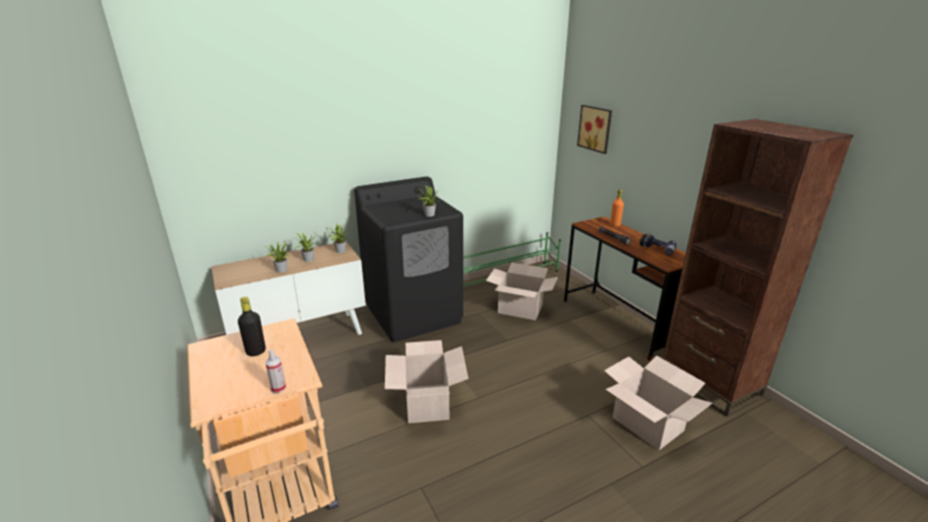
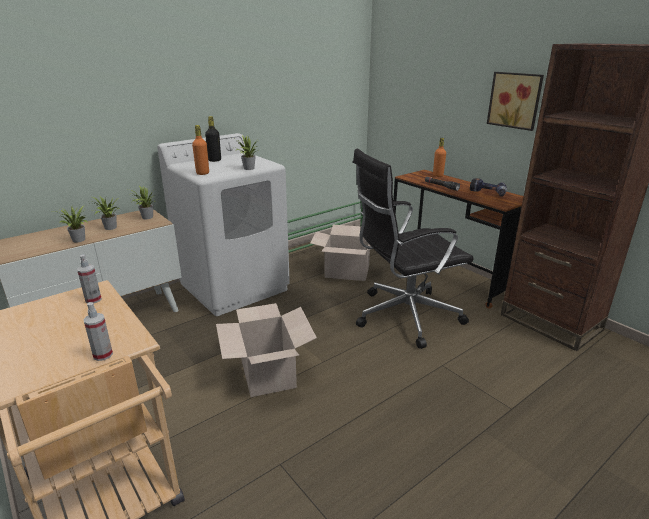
camera: 10 degrees left, 0 degrees up
(256, 351) = (64, 319): black bottle -> black bottle (215, 160)
(280, 336) = (93, 300): none -> spray bottle
(388, 218) = (202, 173): none -> orange bottle
(414, 314) = (234, 286): black washing machine -> white washing machine
(563, 360) = (404, 316): none -> black office chair
(596, 128) = (410, 78): picture -> picture (515, 100)
(648, 424) = (504, 367): cardboard box -> none

